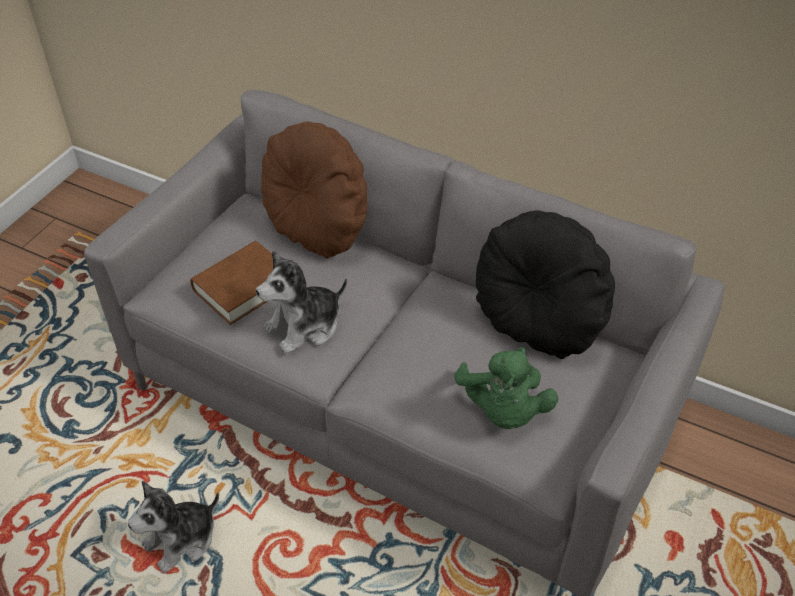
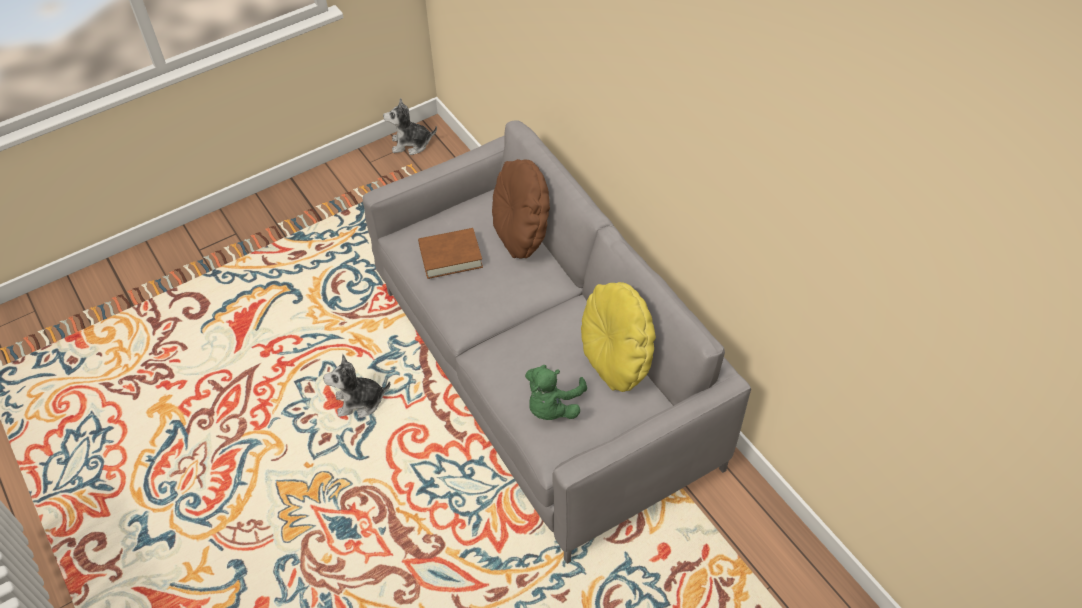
camera: 30 degrees right, 5 degrees up
(305, 326) = (471, 298): plush toy -> plush toy (411, 144)
(536, 328) = (615, 363): black pillow -> yellow pillow

